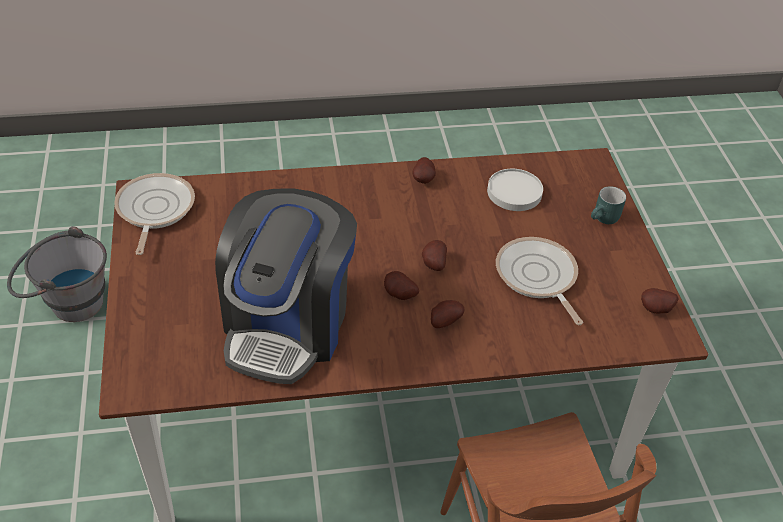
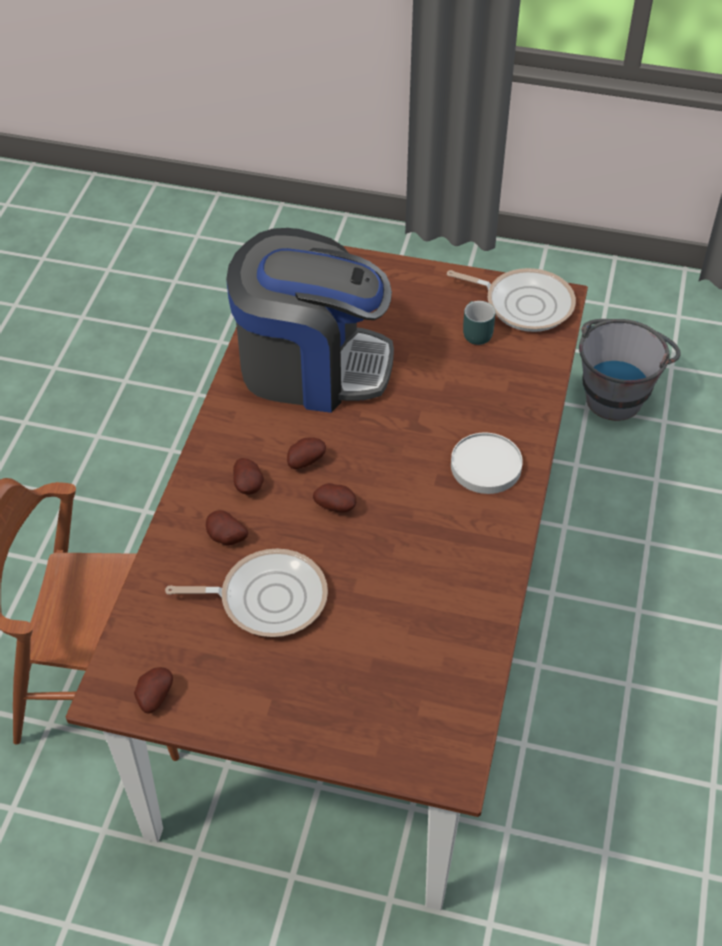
camera: 115 degrees right, 5 degrees up
(288, 324) = (311, 366): coffee machine -> coffee machine turned 150 degrees clockwise
(424, 179) = (487, 550): potato -> potato (225, 539)
(515, 192) = (424, 640): white plate -> white plate (485, 466)
(604, 219) = (328, 723): turquoise mug -> turquoise mug (474, 332)

